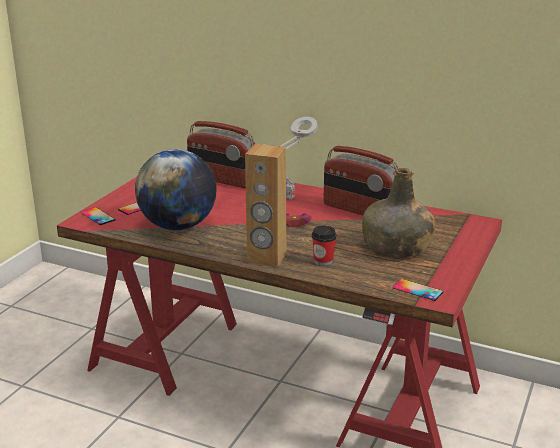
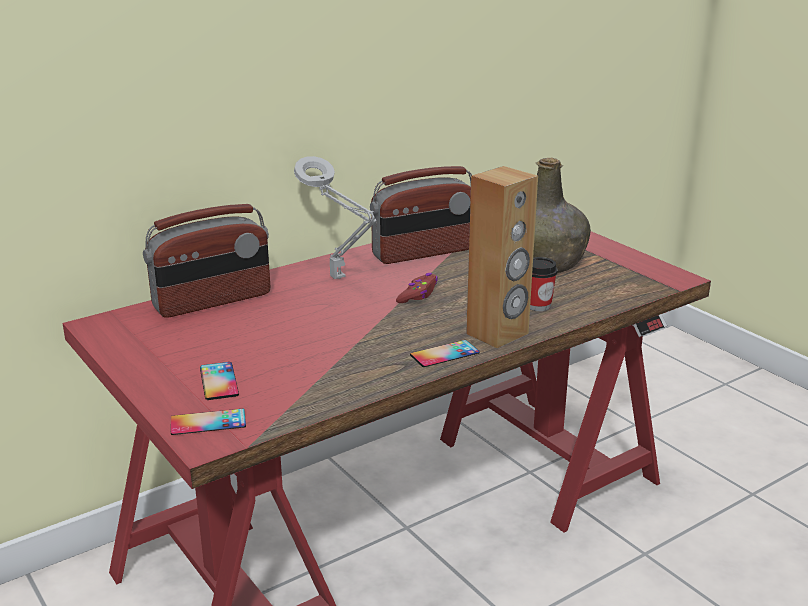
camera: 60 degrees left, 0 degrees up
(178, 226) = (331, 366): globe -> none
(417, 290) = (648, 280): phone -> phone (444, 354)

